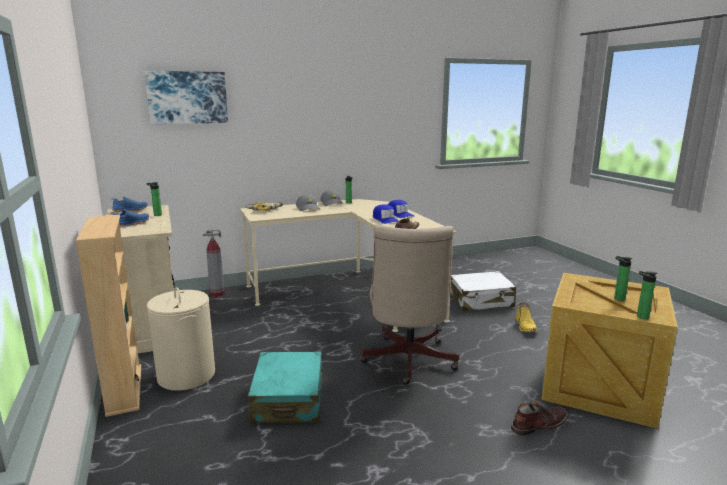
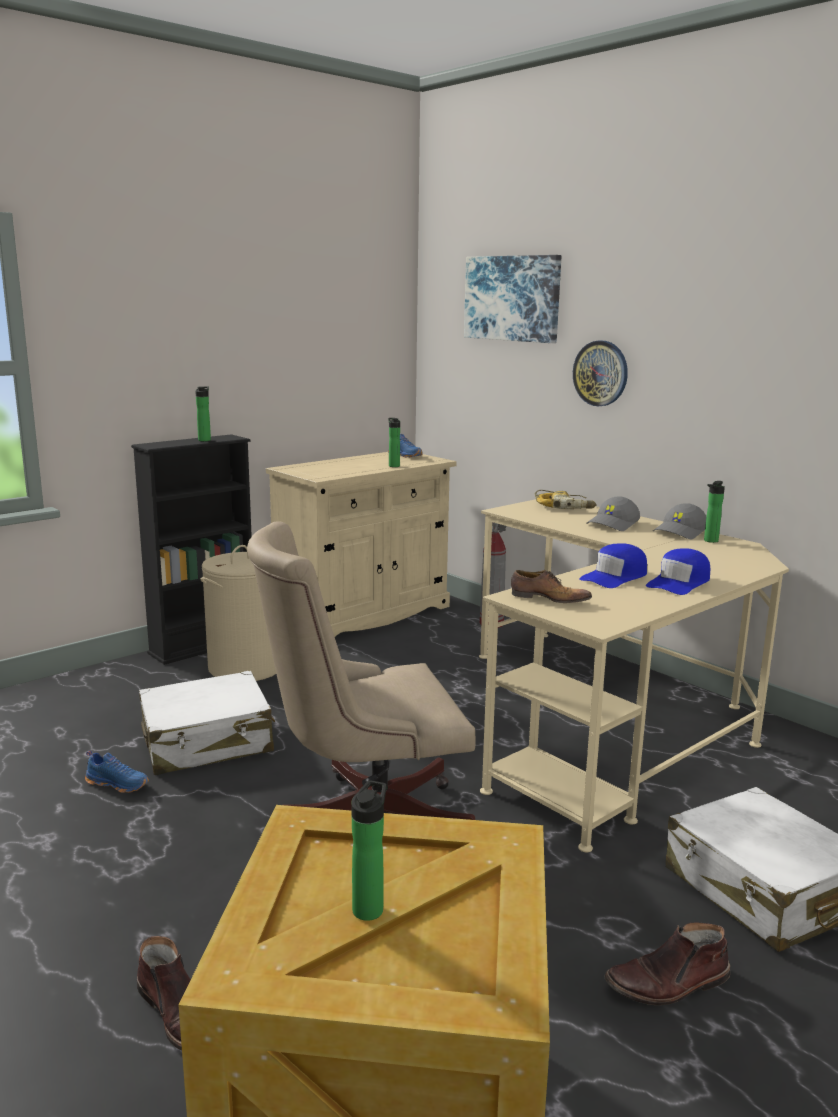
camera: 70 degrees right, 0 degrees up
(124, 389) = (203, 646): beige bookcase -> black bookcase
(130, 224) = (338, 466): blue shoe -> blue shoe (118, 784)
(260, 136) = (601, 373): none -> wall clock
(288, 399) = (207, 742): turquoise suitcase -> white suitcase
(525, 326) = (668, 984): yellow boot -> brown boot
(640, 316) = (240, 937): bottle -> bottle (205, 440)

